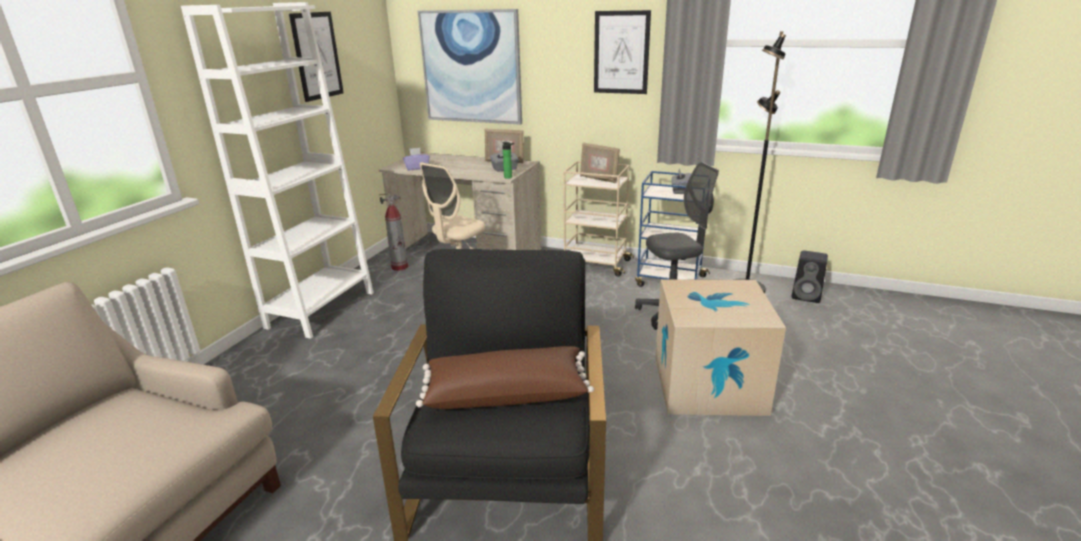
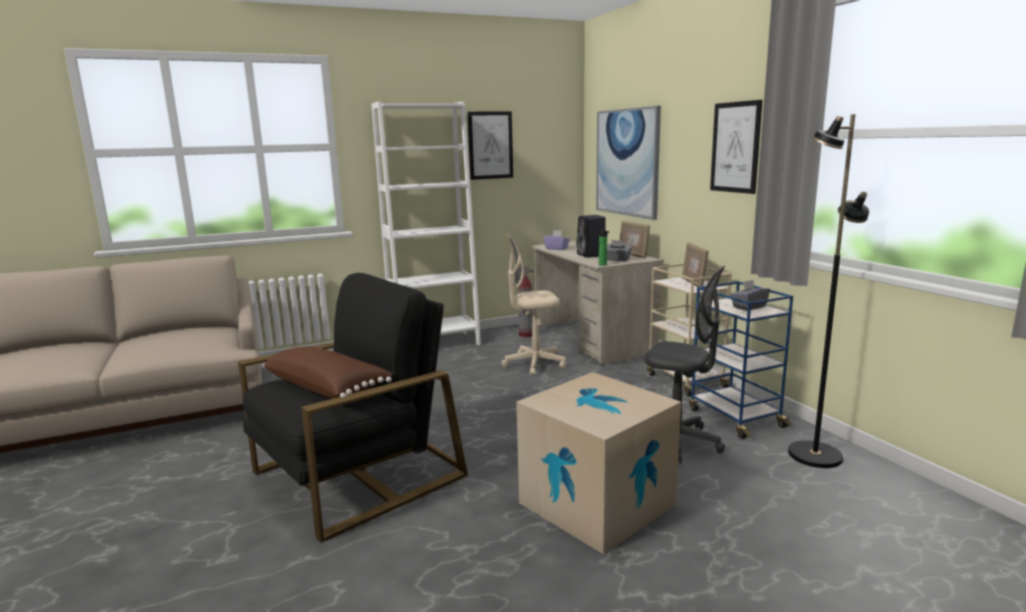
camera: 45 degrees right, 10 degrees down
(807, 296) = (889, 493): black speaker -> black speaker (591, 255)

